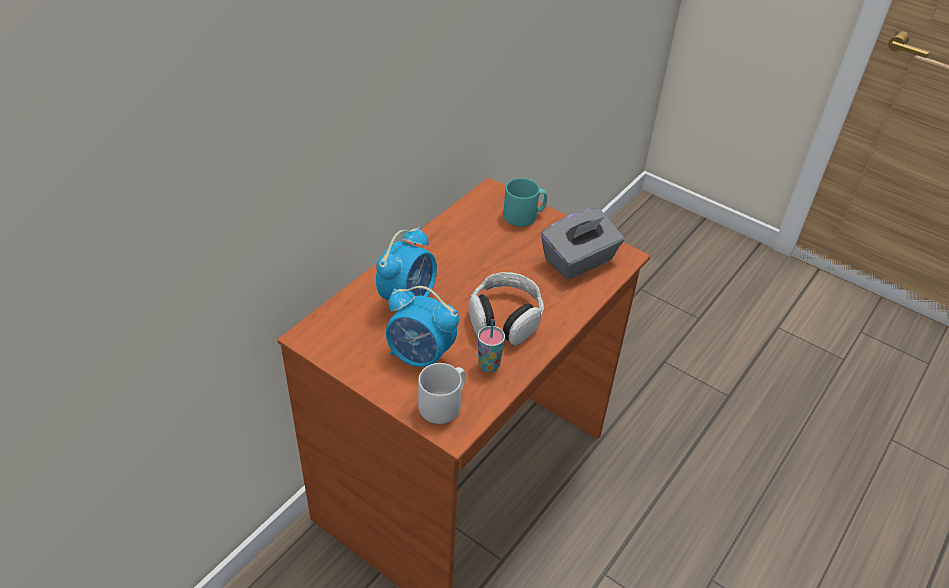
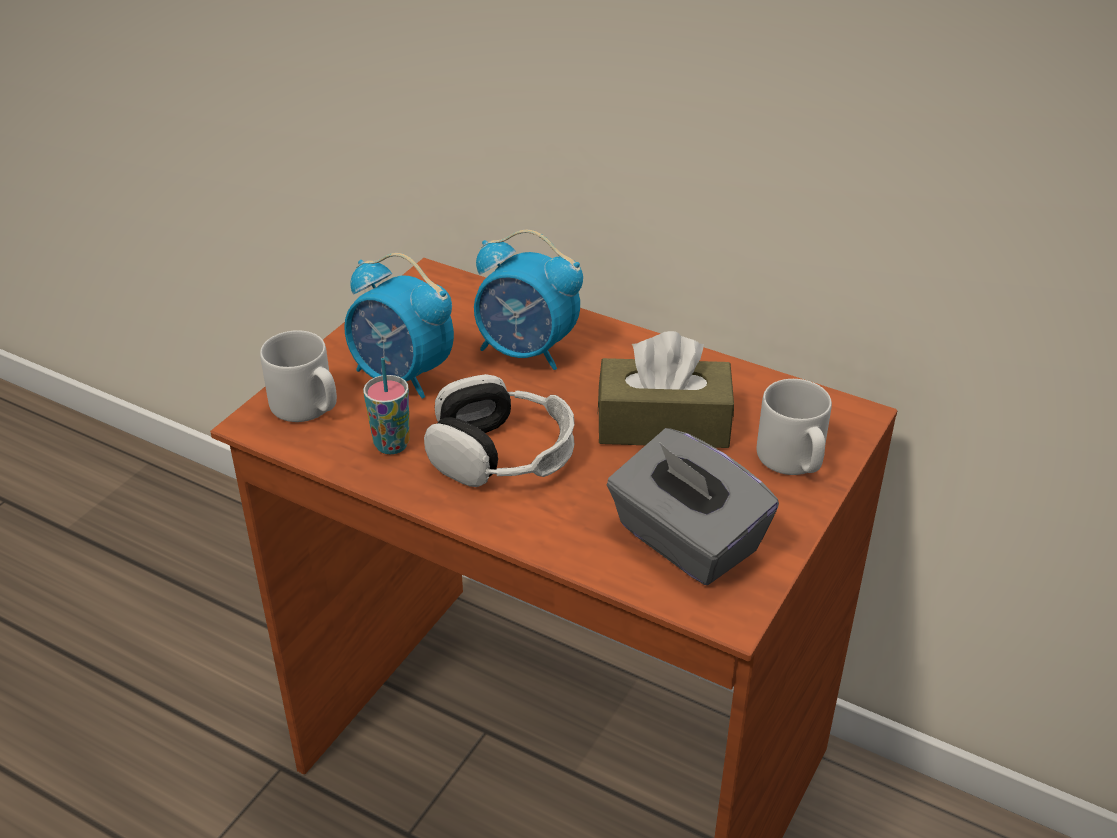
camera: 85 degrees right, 5 degrees down
(420, 357) = (402, 376): alarm clock -> alarm clock turned 75 degrees counterclockwise
(488, 254) = (663, 425): none -> brown tissue box
(524, 216) = (793, 461): turquoise mug -> grey mug

